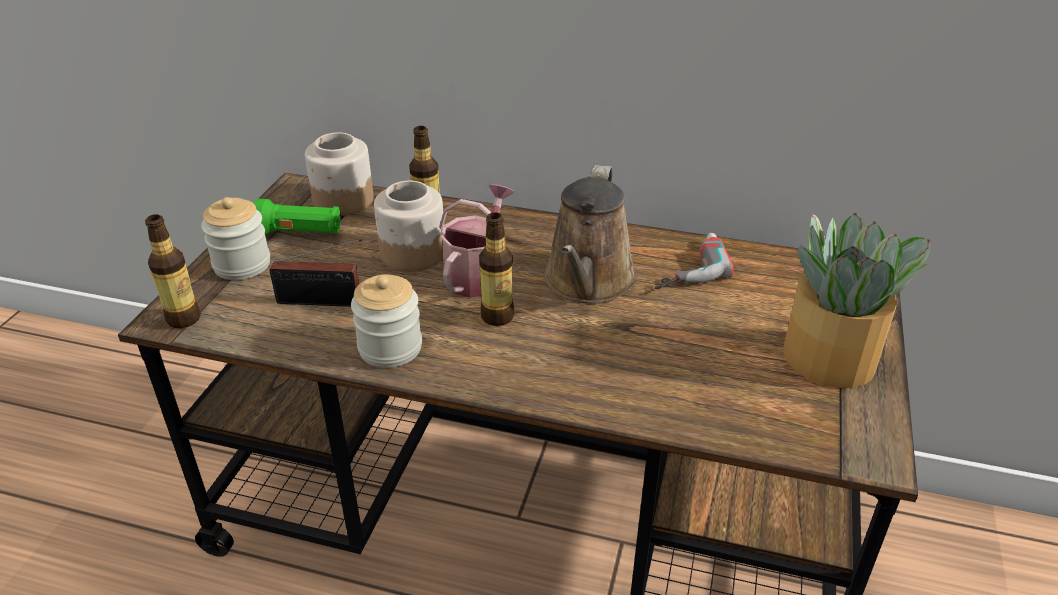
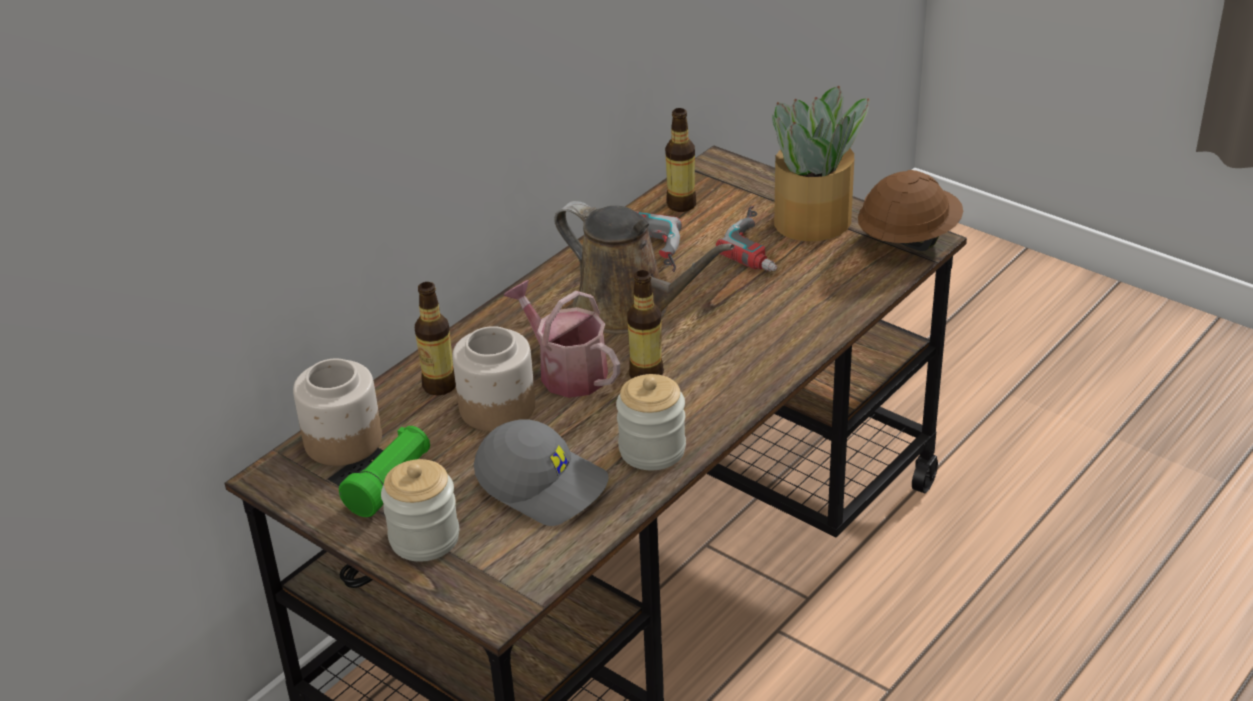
camera: 65 degrees left, 0 degrees up
(184, 319) = (504, 592): bottle -> bottle (681, 204)
(323, 302) = (544, 484): radio -> grey cap
(753, 334) = (761, 245): none -> power drill
(863, 441) = (908, 239): none -> brown hard hat

